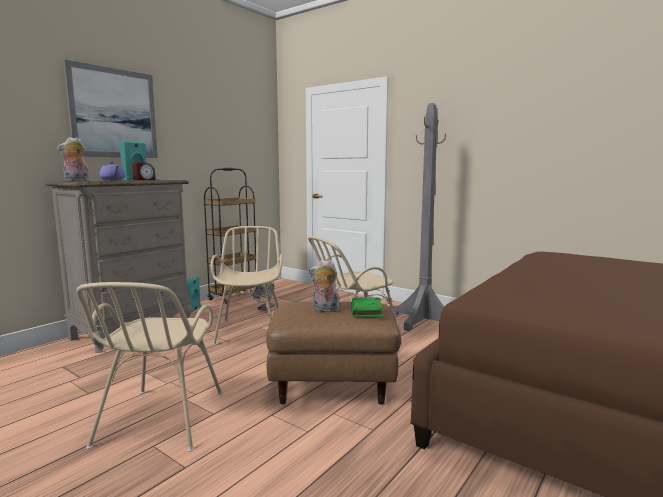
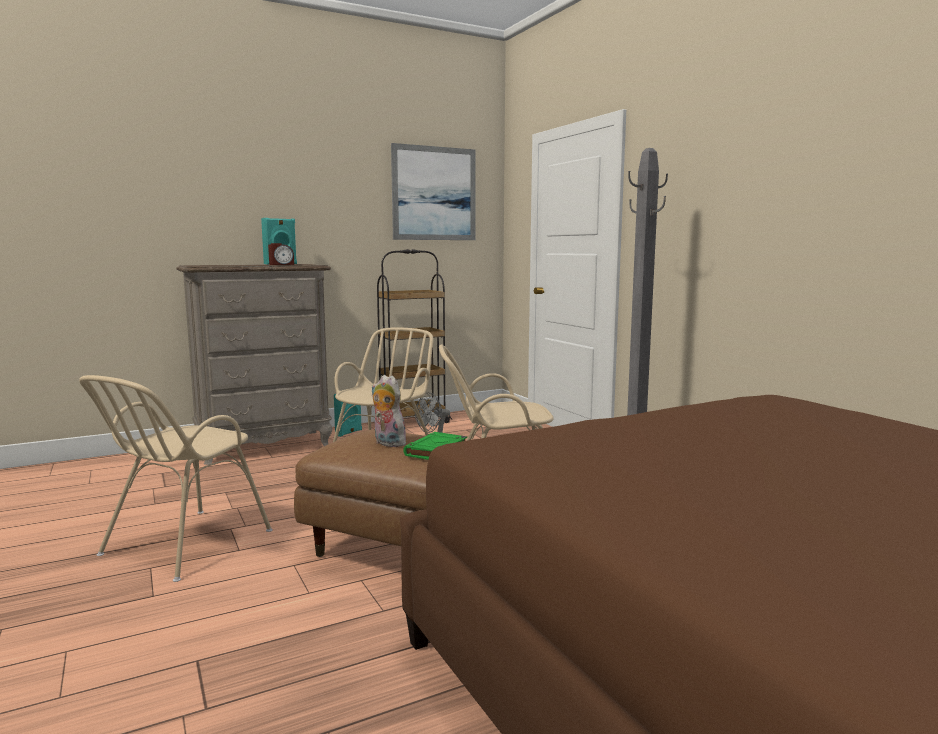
camera: 25 degrees right, 0 degrees up
(76, 181) = (197, 265): plush toy -> none
(113, 180) = (244, 265): purple teapot -> none
(114, 113) = (262, 185): picture -> picture (434, 193)

